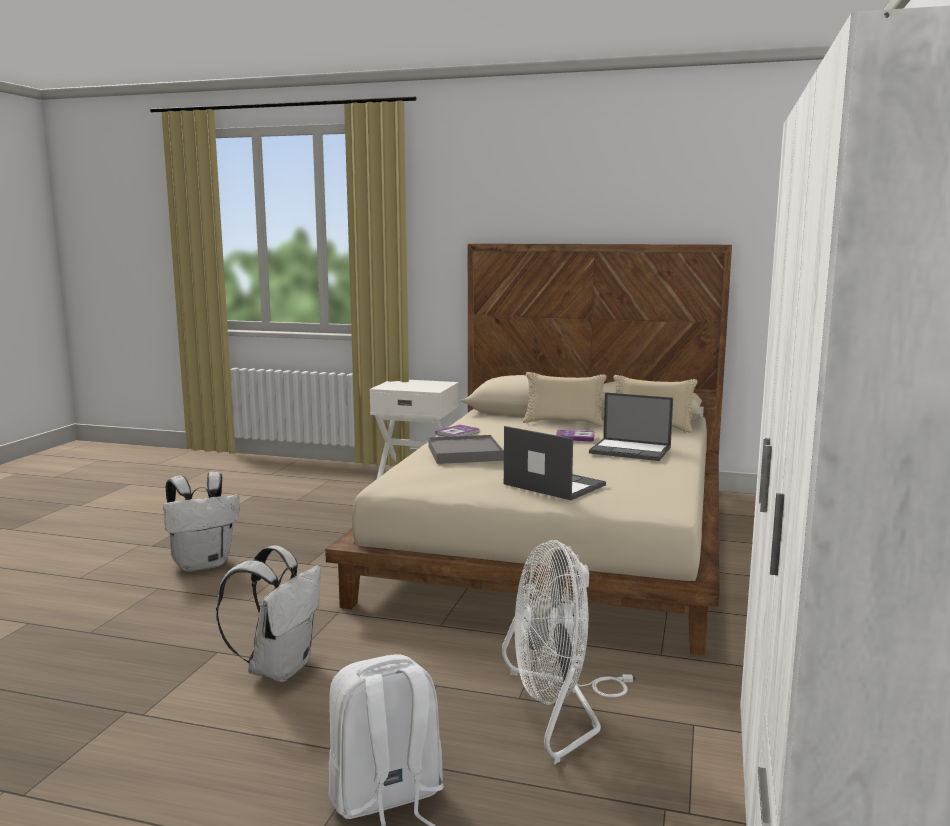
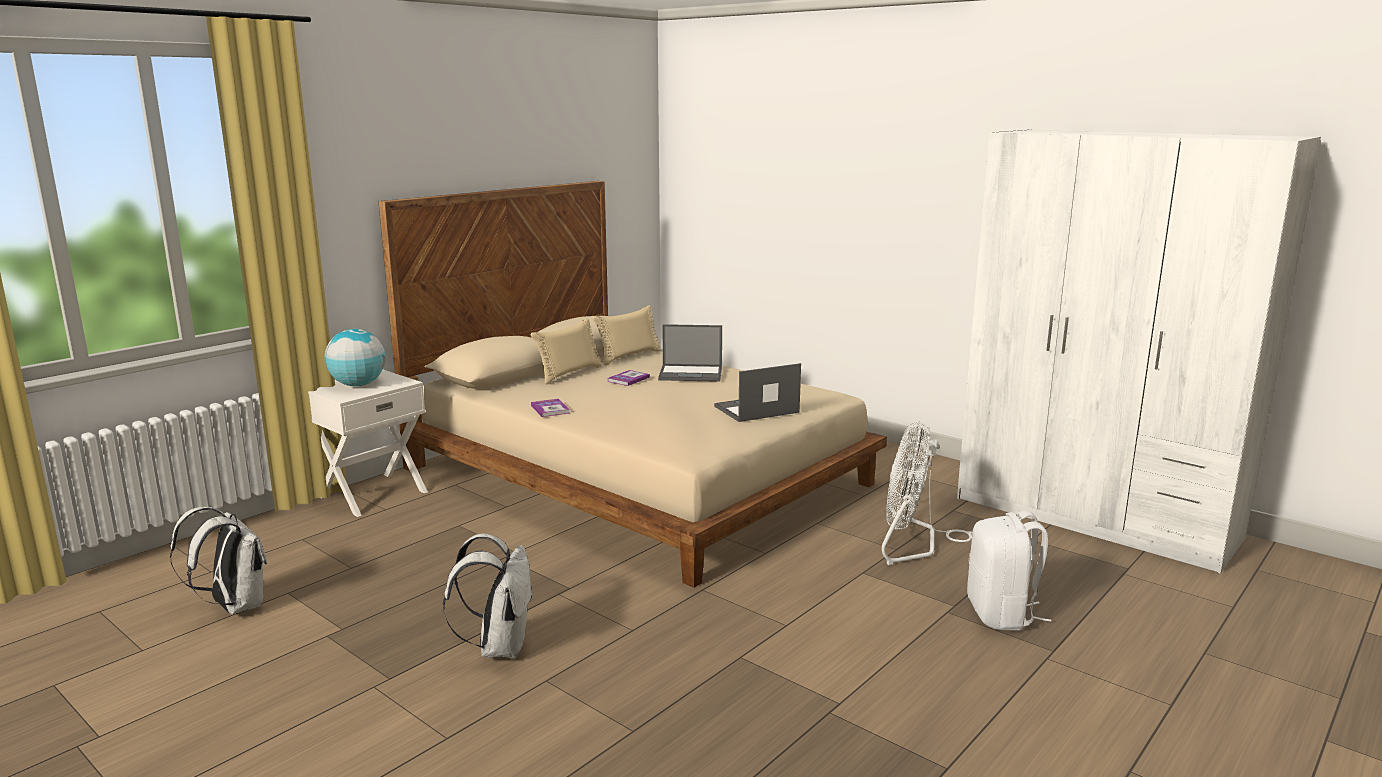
camera: 65 degrees left, 5 degrees up
(279, 668) = (793, 630): white backpack -> white backpack (234, 606)
(413, 384) = (358, 385): none -> globe
(464, 453) = (642, 416): grey tray -> none
(561, 707) = (915, 539): white fan -> white fan turned 90 degrees clockwise
(631, 450) = (691, 374): laptop -> laptop turned 45 degrees clockwise

